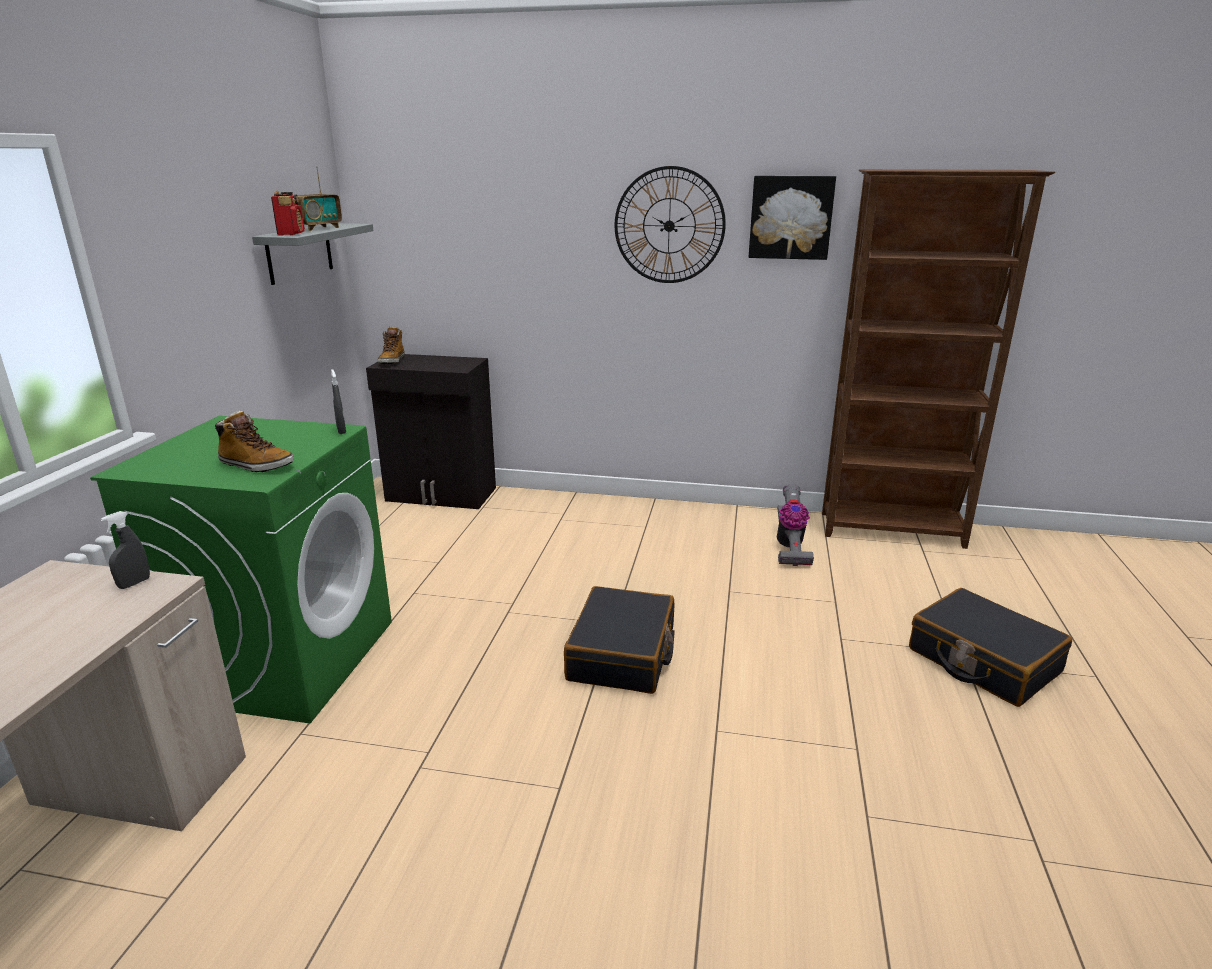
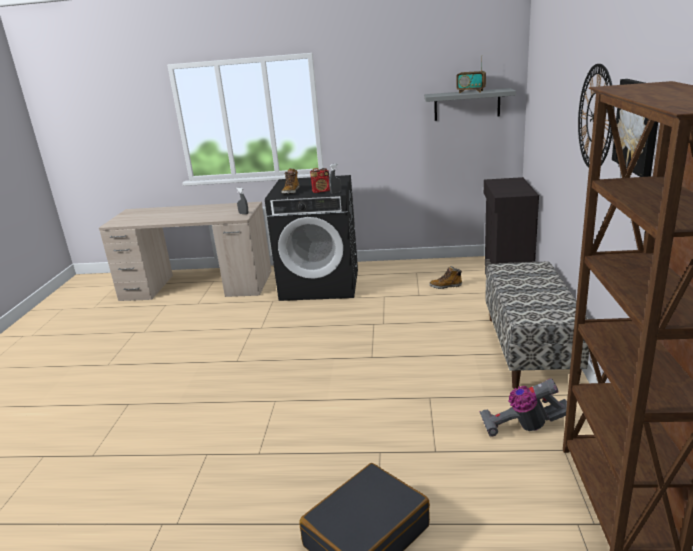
camera: 85 degrees right, 0 degrees up
(284, 658) = (321, 284): green washing machine -> black washing machine
(291, 234) = (438, 94): radio -> radio (321, 191)
(392, 361) = (504, 180): boot -> boot (446, 286)
(622, 654) = (340, 364): black suitcase -> none
(641, 517) = (530, 349): none -> bench

